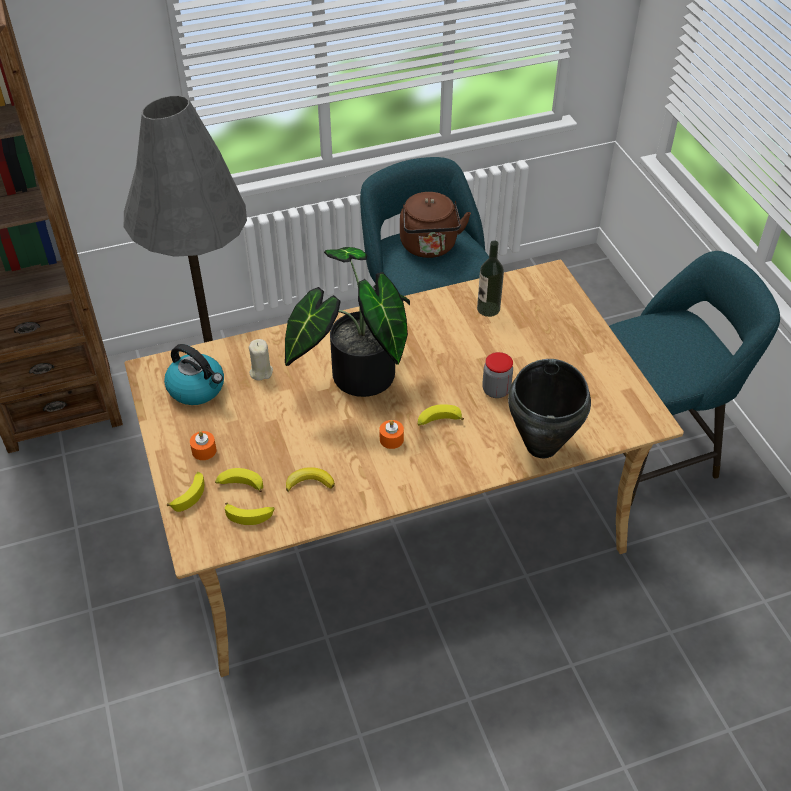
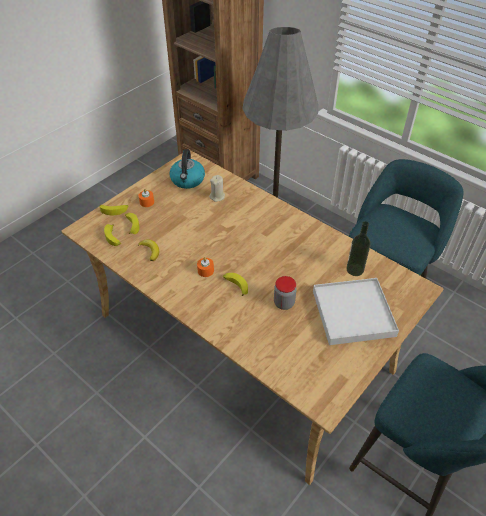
camera: 60 degrees right, 0 degrees up
(355, 375) = (244, 234): potted plant -> none
(429, 247) = (401, 226): brown kettle -> none
(542, 446) = (252, 347): black cooking pot -> none
(549, 341) = (353, 313): none -> white tray

